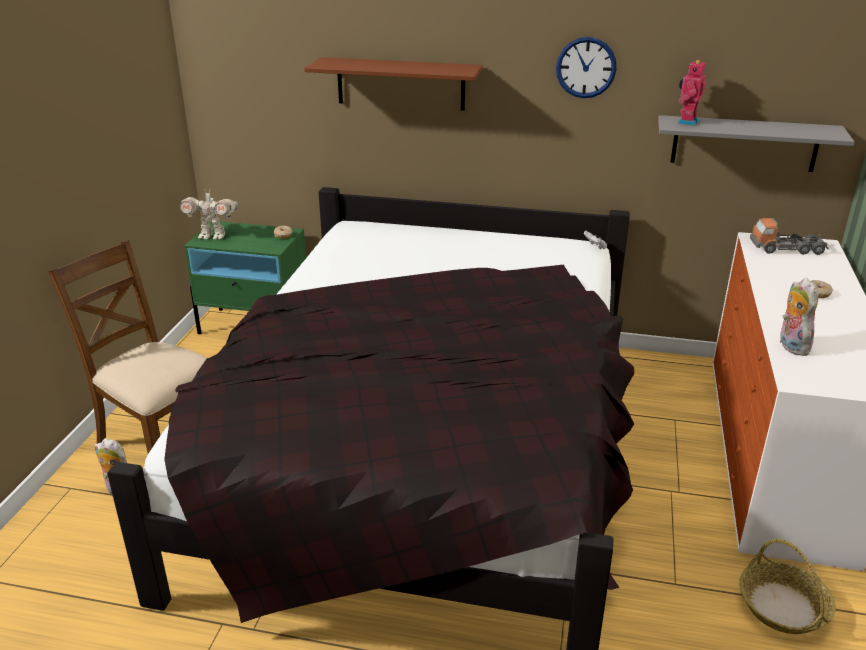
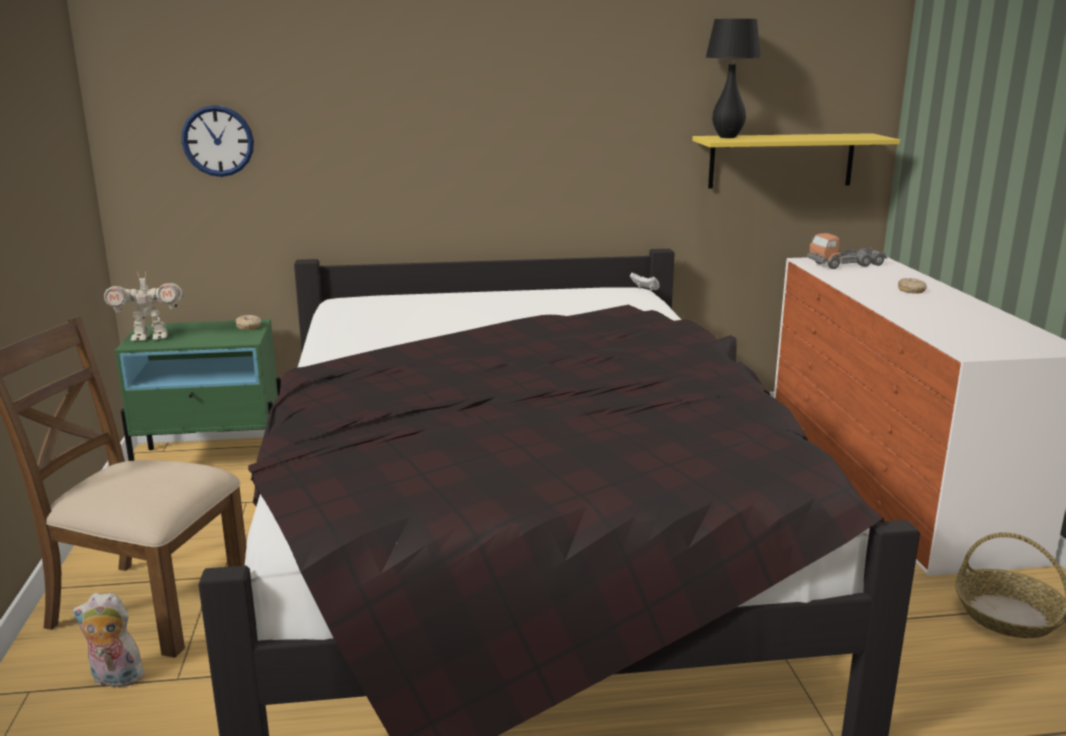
camera: 20 degrees left, 10 degrees down
(400, 84) = (394, 120): brown shelf -> none
(586, 67) = (611, 87): wall clock -> wall clock (218, 141)
(686, 122) = (727, 137): toy robot -> black table lamp
(744, 143) = (781, 160): grey shelf -> yellow shelf
(790, 345) = (933, 328): plush toy -> none

